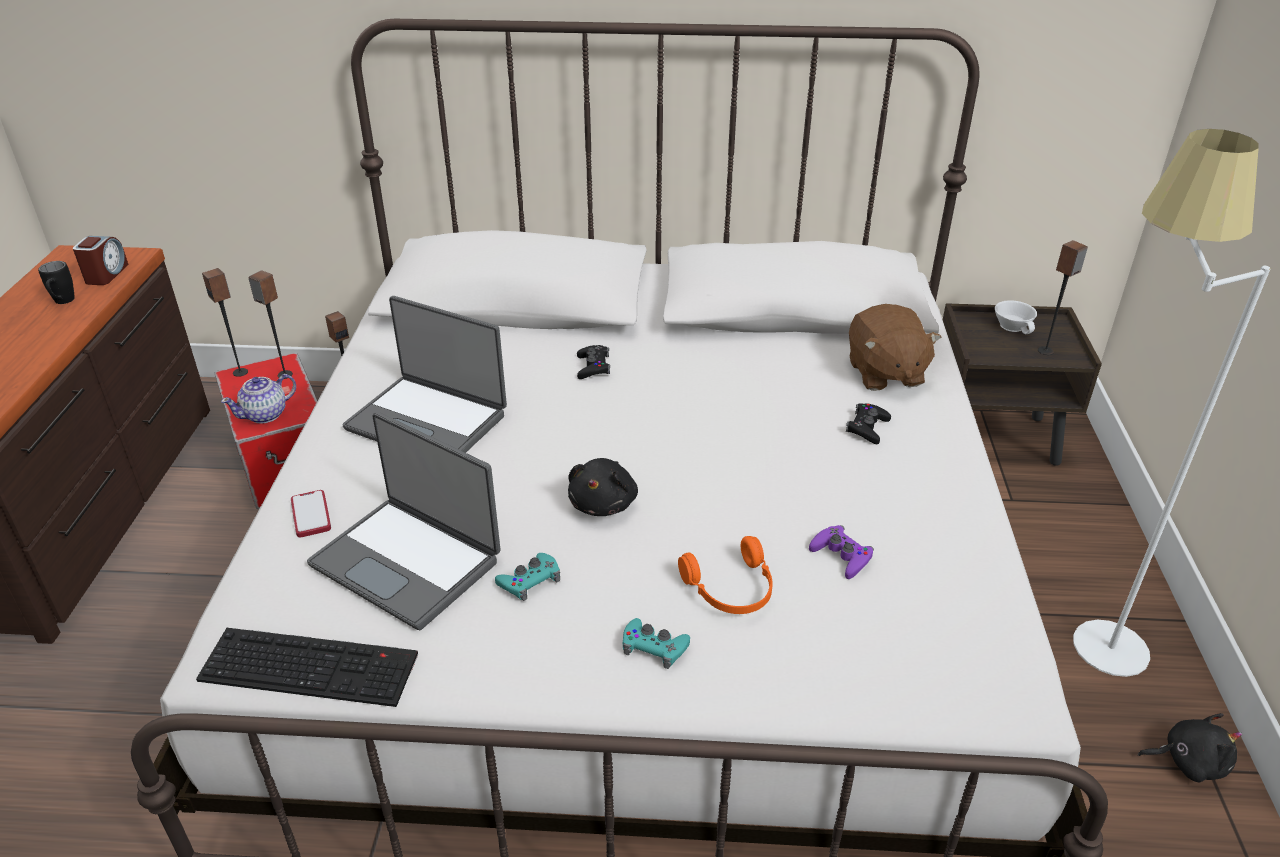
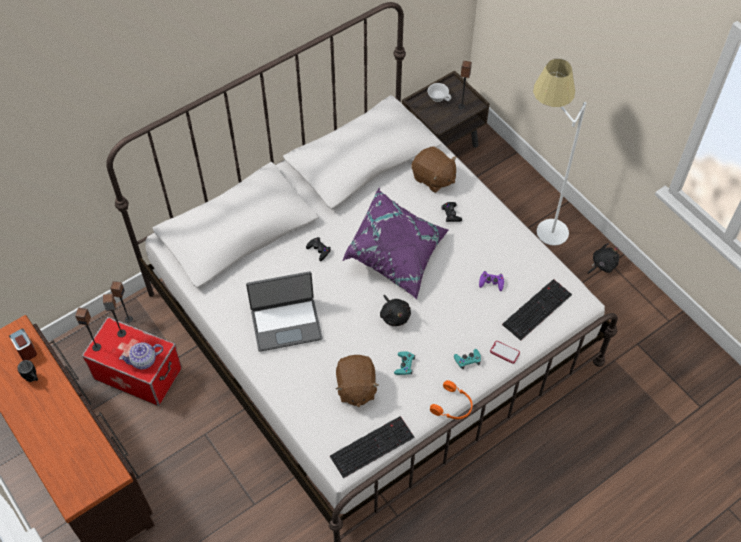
camera: 40 degrees left, 20 degrees up
(266, 414) = (144, 360): teapot -> teapot turned 60 degrees clockwise
(311, 515) = (297, 396): phone -> phone (504, 352)
(408, 561) = (356, 388): laptop -> brown plush toy
(707, 431) = (396, 255): none -> purple pillow
(731, 590) = (470, 321): orange headphones -> orange headphones (453, 406)
(898, 650) = (537, 308): none -> keyboard

